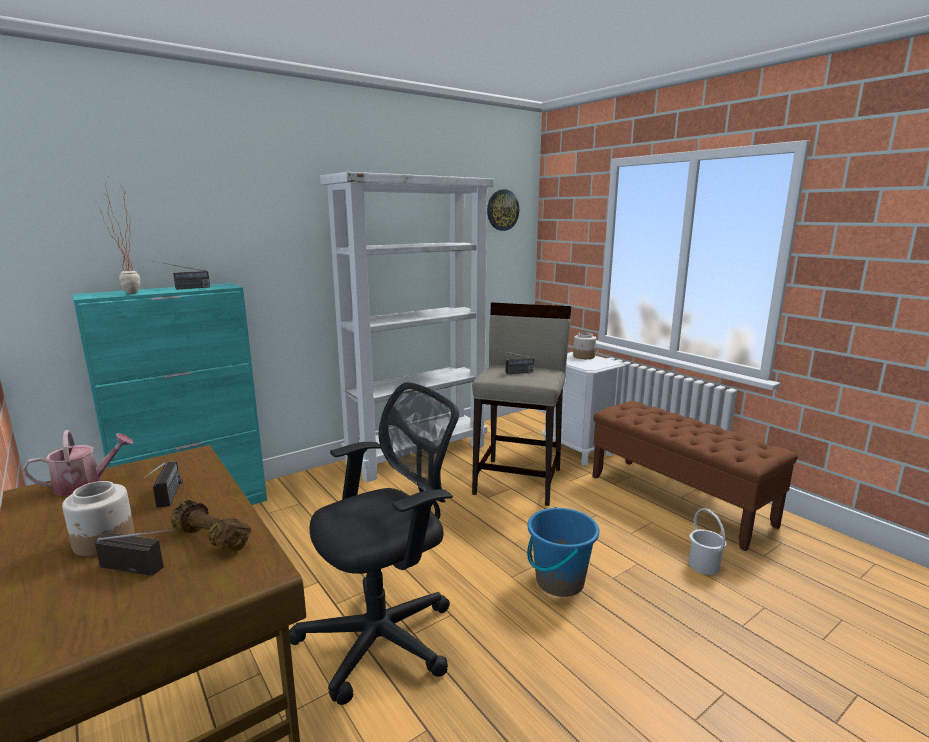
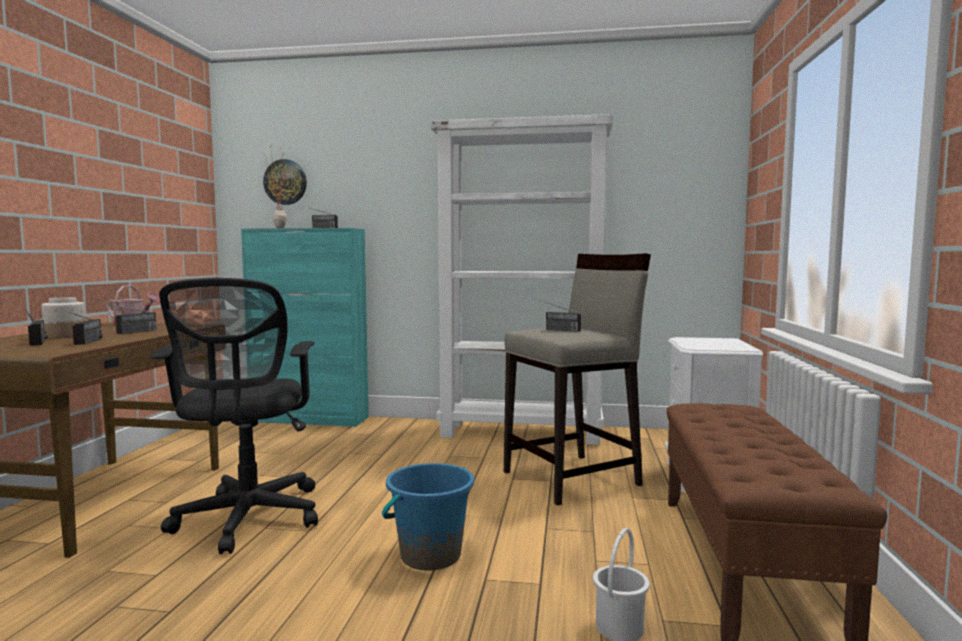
camera: 45 degrees right, 10 degrees down
(210, 539) = (84, 343): brown dumbbell -> radio
(385, 637) = (247, 520): black office chair -> black office chair turned 75 degrees clockwise
(502, 210) = (681, 160): wall clock -> wall clock (285, 182)
(584, 356) = (724, 341): jar -> none

